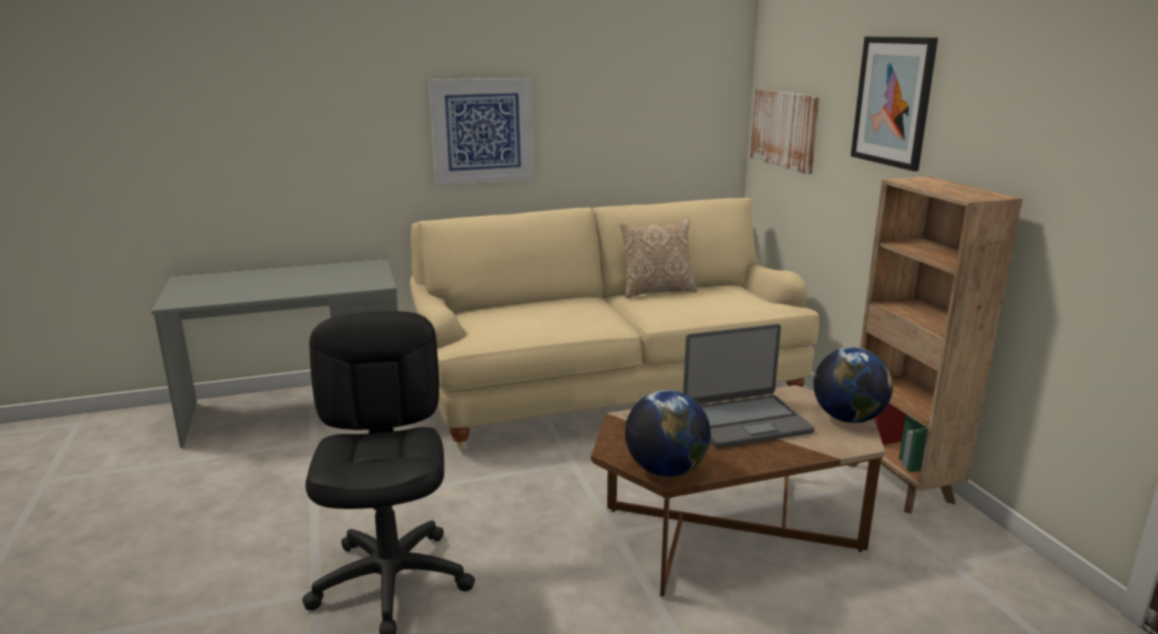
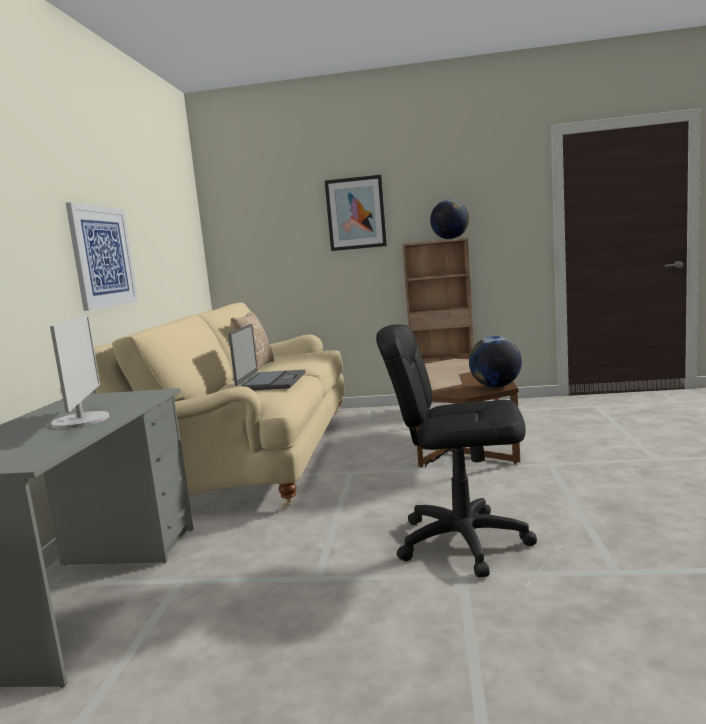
camera: 65 degrees left, 10 degrees down
(284, 286) = (81, 420): none -> monitor
(745, 421) = (449, 373): laptop -> laptop (271, 382)
(785, 129) = (253, 251): picture -> none
(848, 418) = (461, 361): globe -> globe (450, 239)

